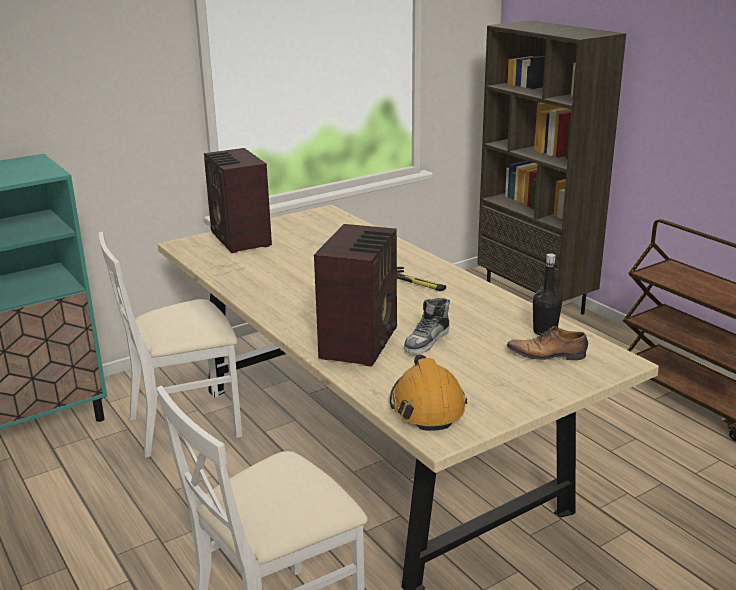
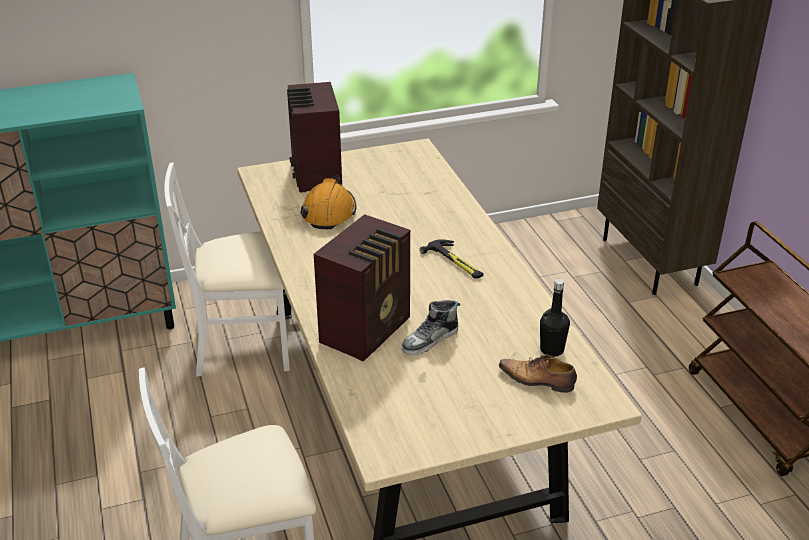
camera: 15 degrees right, 10 degrees up
(427, 406) = (390, 418): orange hard hat -> orange hard hat (329, 212)

